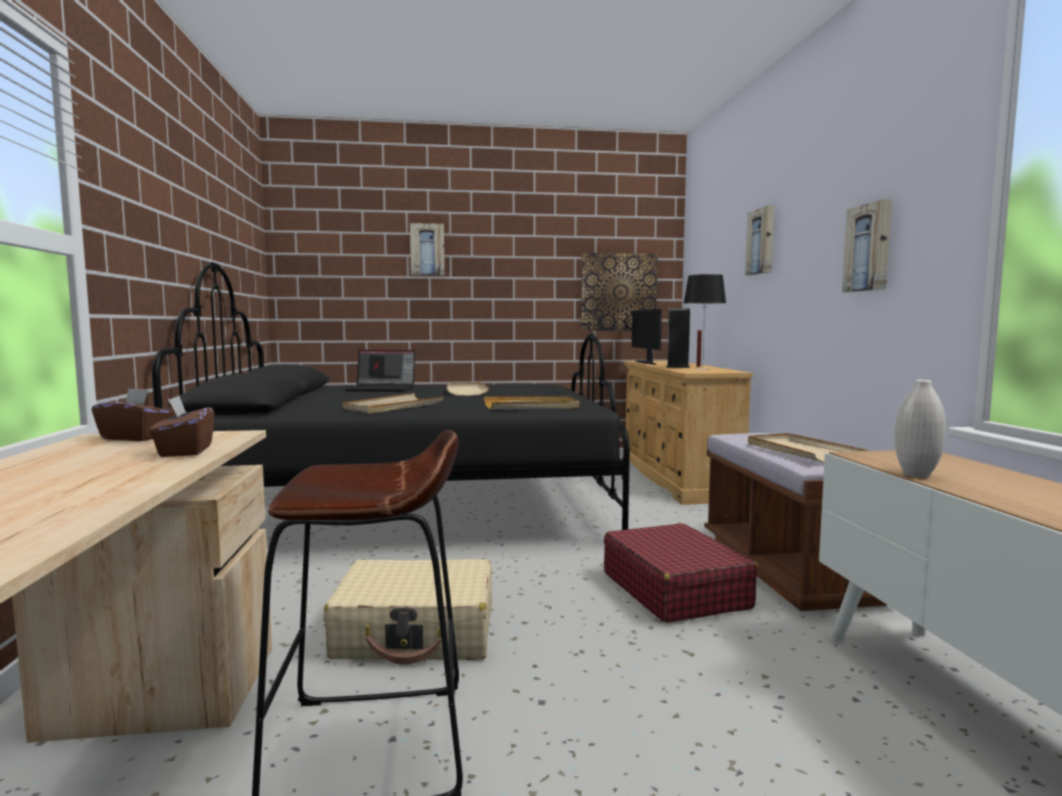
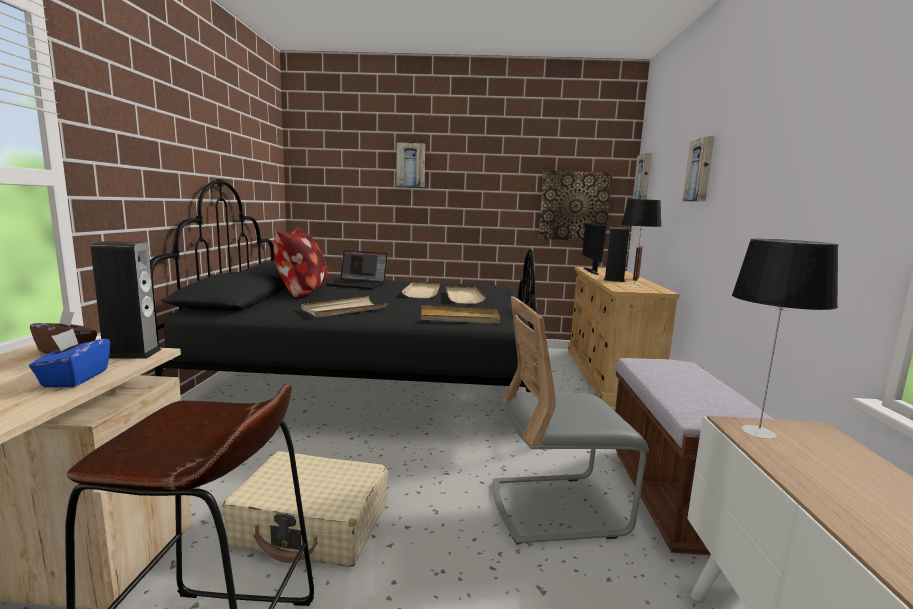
camera: 10 degrees right, 5 degrees up
(185, 451) = (75, 378): brown tissue box -> blue tissue box
(216, 435) = (131, 353): none -> speaker
(322, 397) = (302, 292): none -> pillow
(674, 590) = (557, 507): red suitcase -> grey chair
(801, 451) = (696, 394): beige tray -> beige tray (463, 297)
(869, 248) = (797, 190): picture -> picture (643, 177)
(878, 457) = (758, 431): none -> table lamp
(916, 475) = (788, 472): white vase -> none

